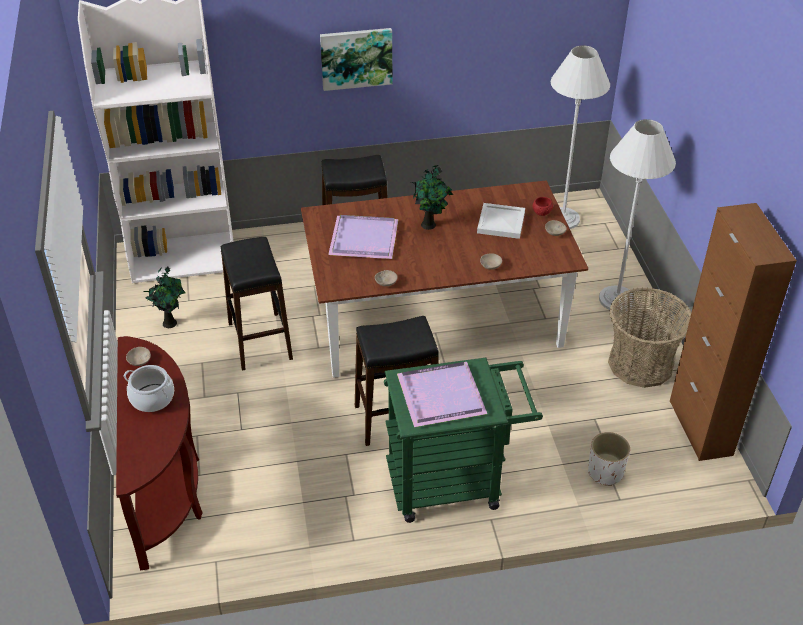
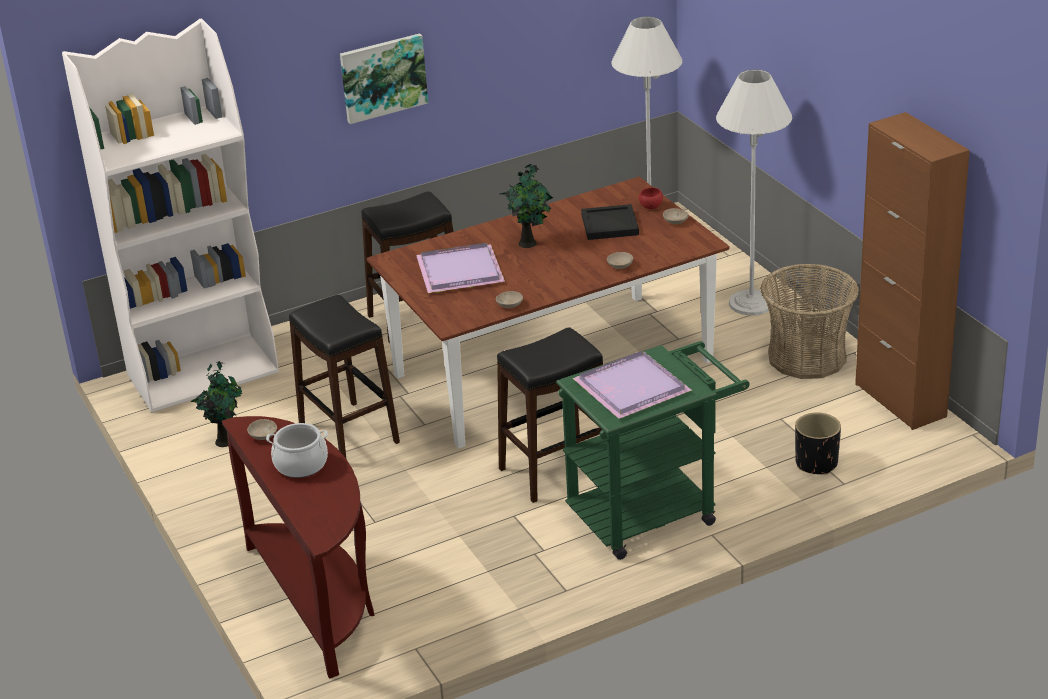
camera: 15 degrees left, 10 degrees down
(500, 223) = (609, 225): white tray -> black tray
(605, 472) = (816, 463): white planter -> black planter

